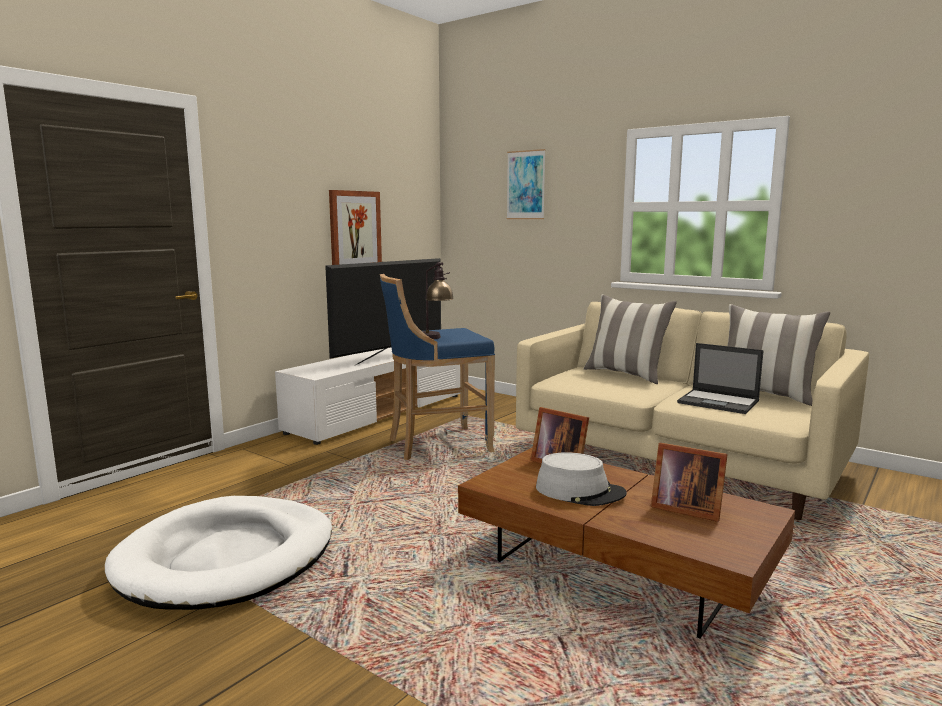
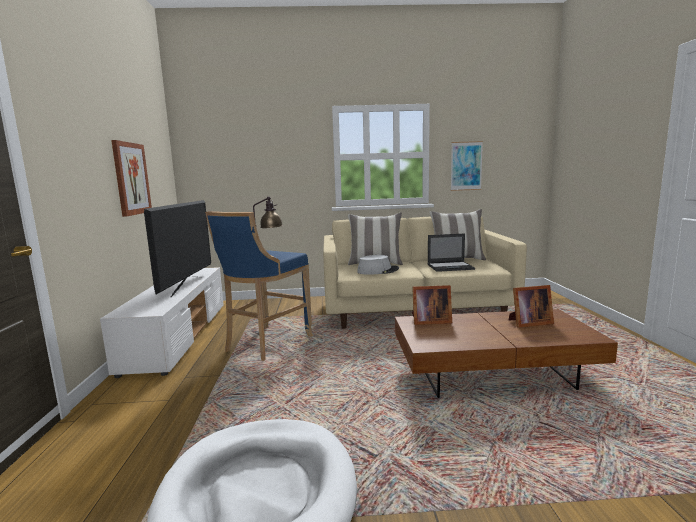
camera: 40 degrees left, 0 degrees up
(526, 185) = (255, 142): picture -> picture (466, 166)
(580, 491) = (474, 332): grey hat -> grey hat (378, 271)

